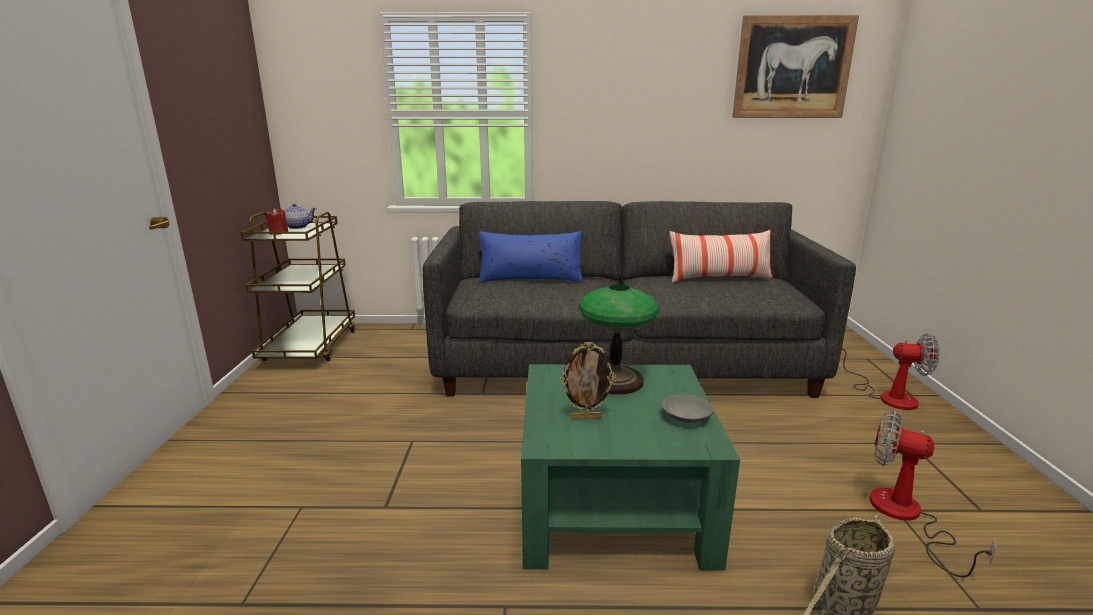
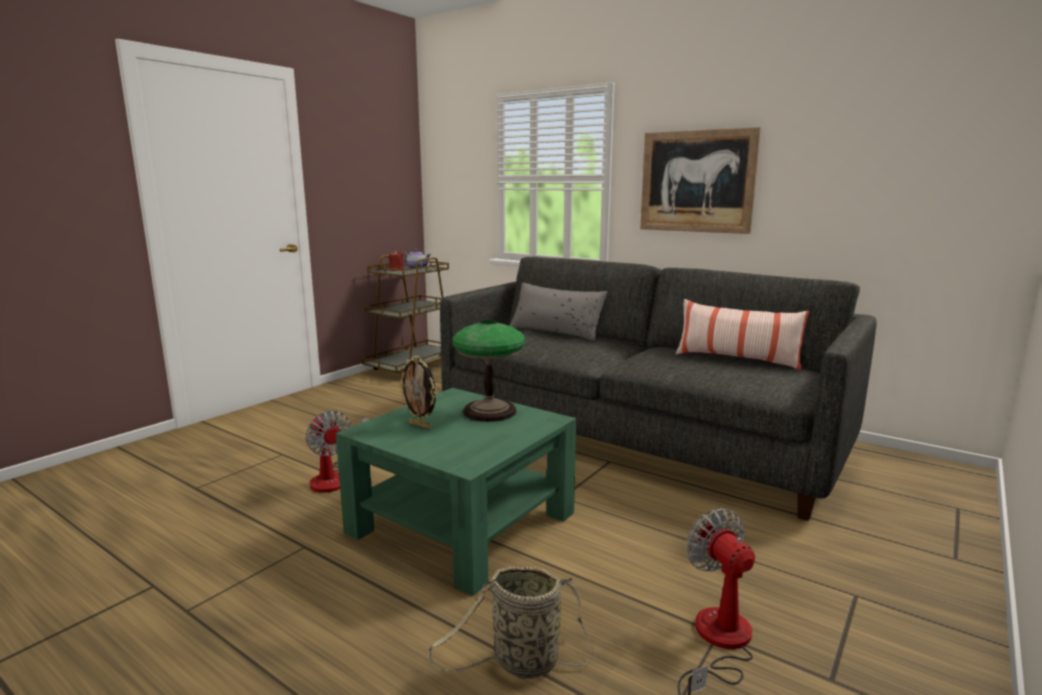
camera: 35 degrees right, 5 degrees down
(530, 279) = (556, 331): blue pillow -> grey pillow
(685, 417) = (490, 445): grey bowl -> none
(792, 68) = (904, 120): picture -> picture (696, 181)
(887, 395) = (914, 548): fan -> fan (336, 477)

